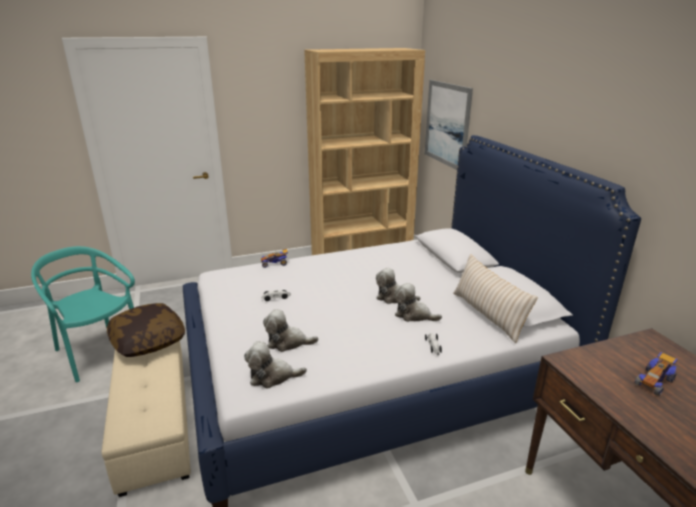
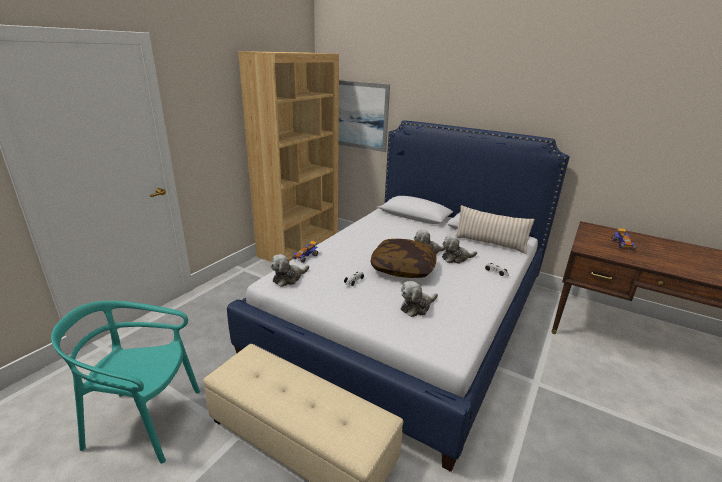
camera: 40 degrees left, 0 degrees up
(148, 340) = (255, 369): pillow -> pillow (402, 269)
(272, 376) = (448, 333): plush toy -> plush toy (288, 278)

